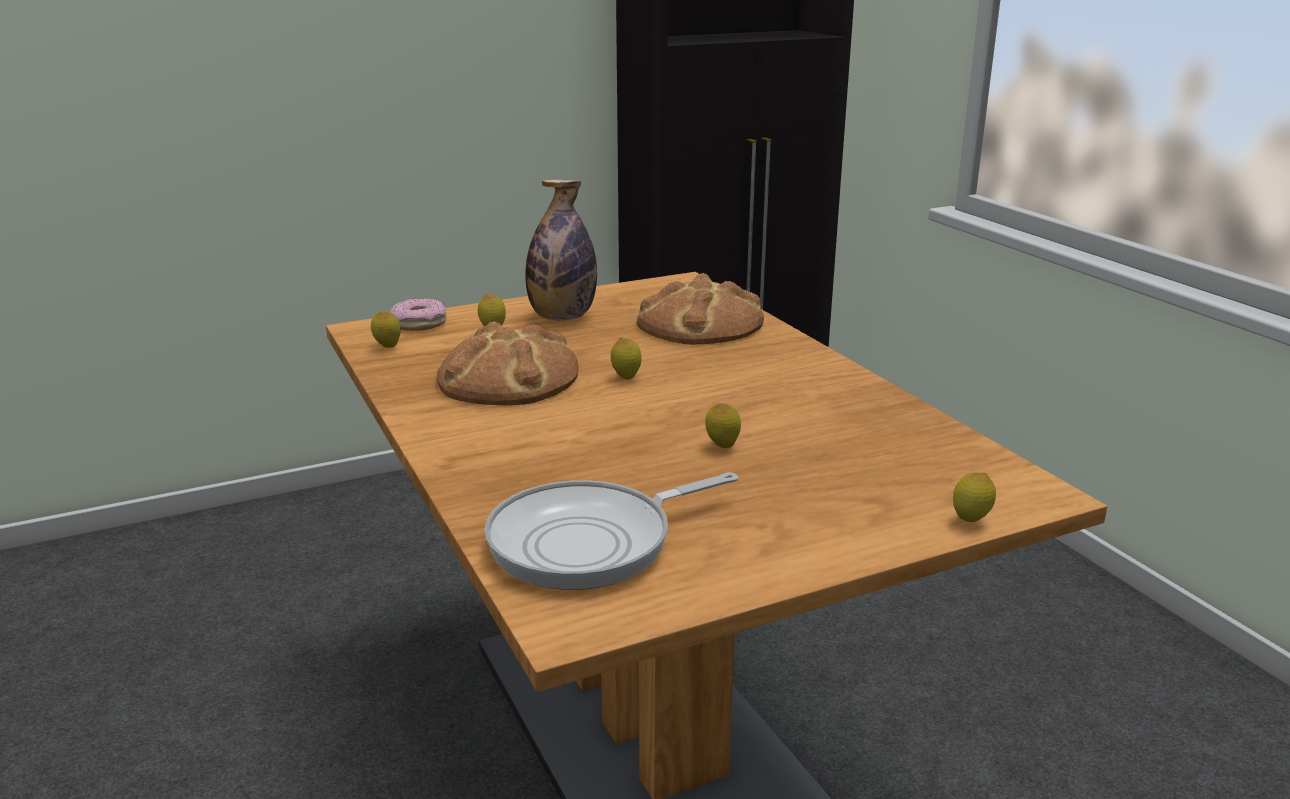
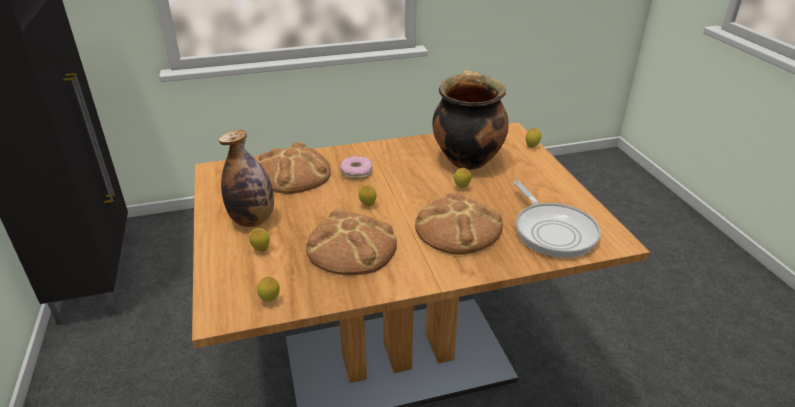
camera: 80 degrees left, 10 degrees up
(419, 323) = (225, 285): donut -> donut (356, 172)
(575, 449) = (458, 229): none -> bread
(844, 447) = (466, 159): none -> cooking pot

